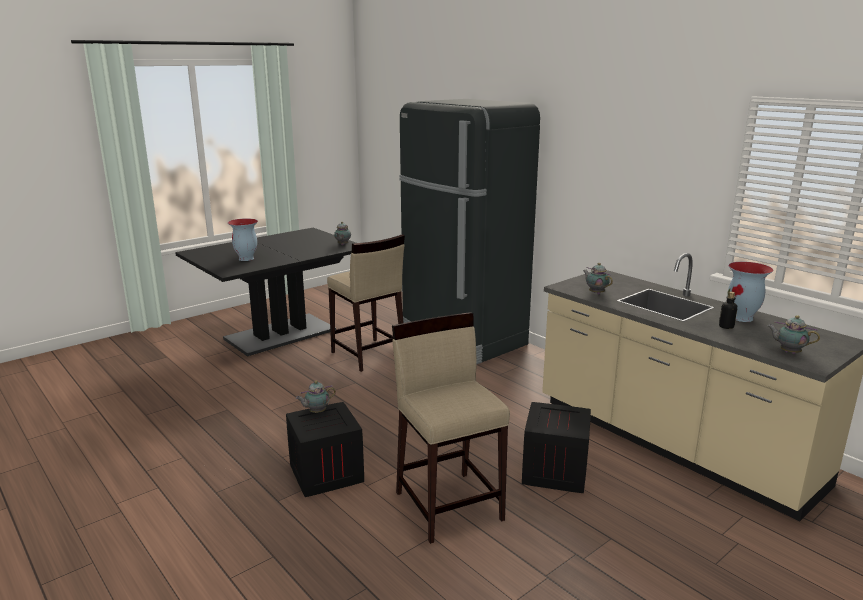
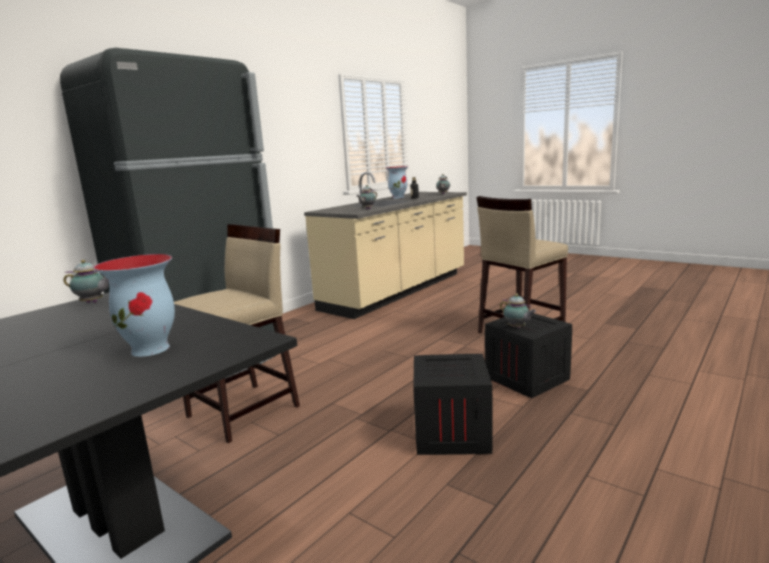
camera: 100 degrees left, 5 degrees down
(555, 472) = (453, 311): crate -> crate (452, 433)

